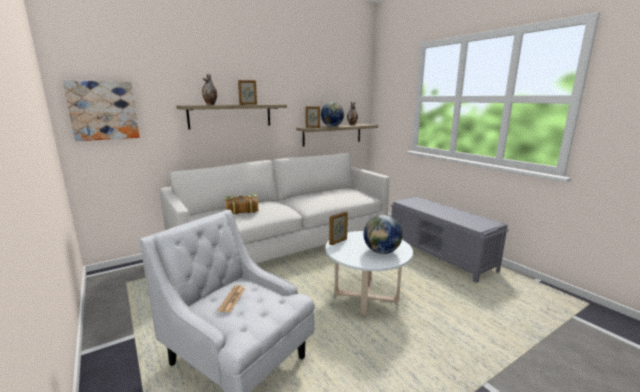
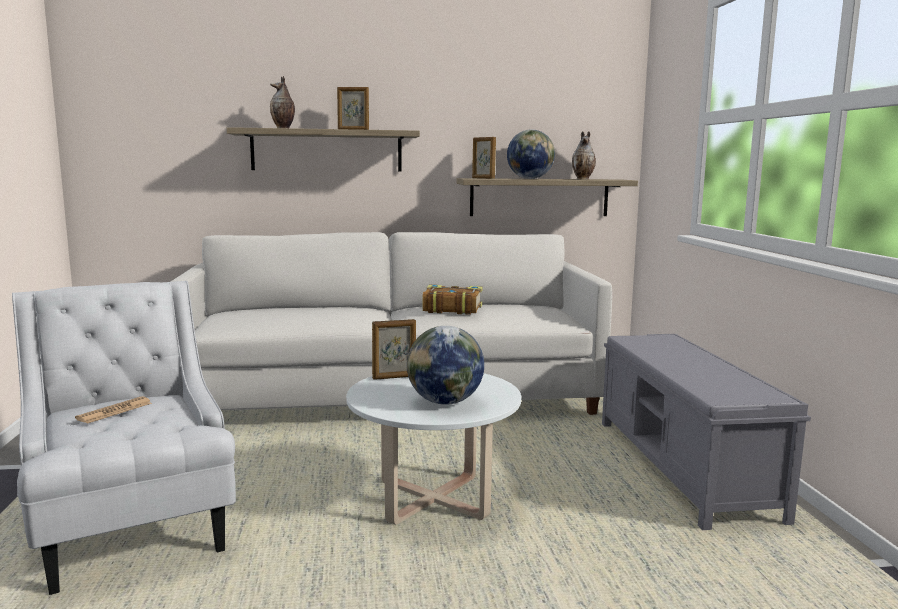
camera: 25 degrees right, 5 degrees down
(103, 110) = (126, 134): picture -> none
(241, 209) = (295, 310): book -> book (451, 309)

